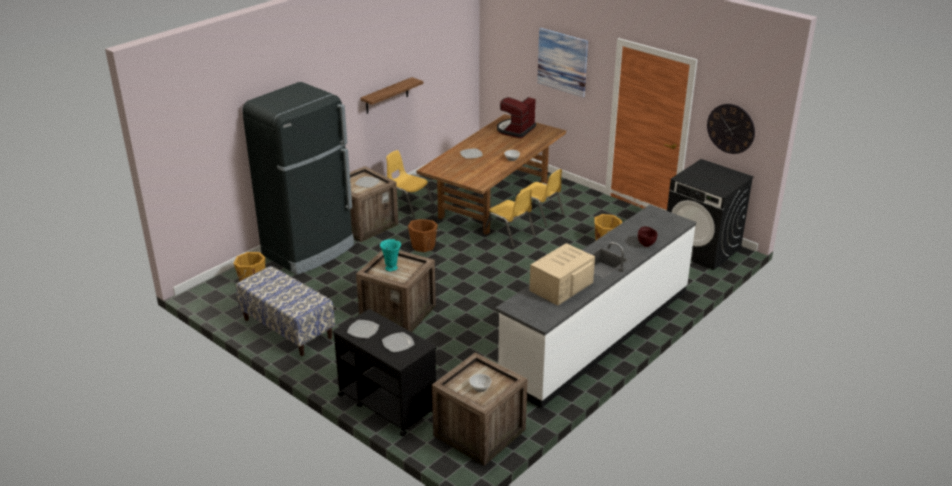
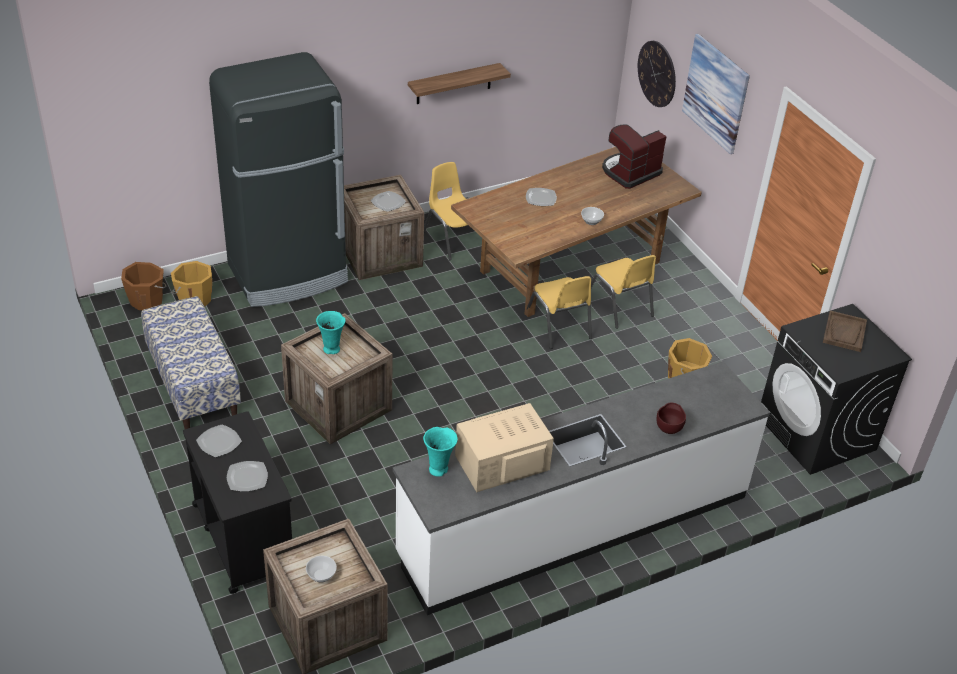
camera: 20 degrees right, 10 degrees up
(423, 245) = (434, 310): brown bucket -> brown bucket (147, 300)
(525, 300) = (439, 469): none -> turquoise vase
(707, 173) = (844, 332): none -> brown tray
(731, 128) = (898, 277): wall clock -> wall clock (657, 74)

